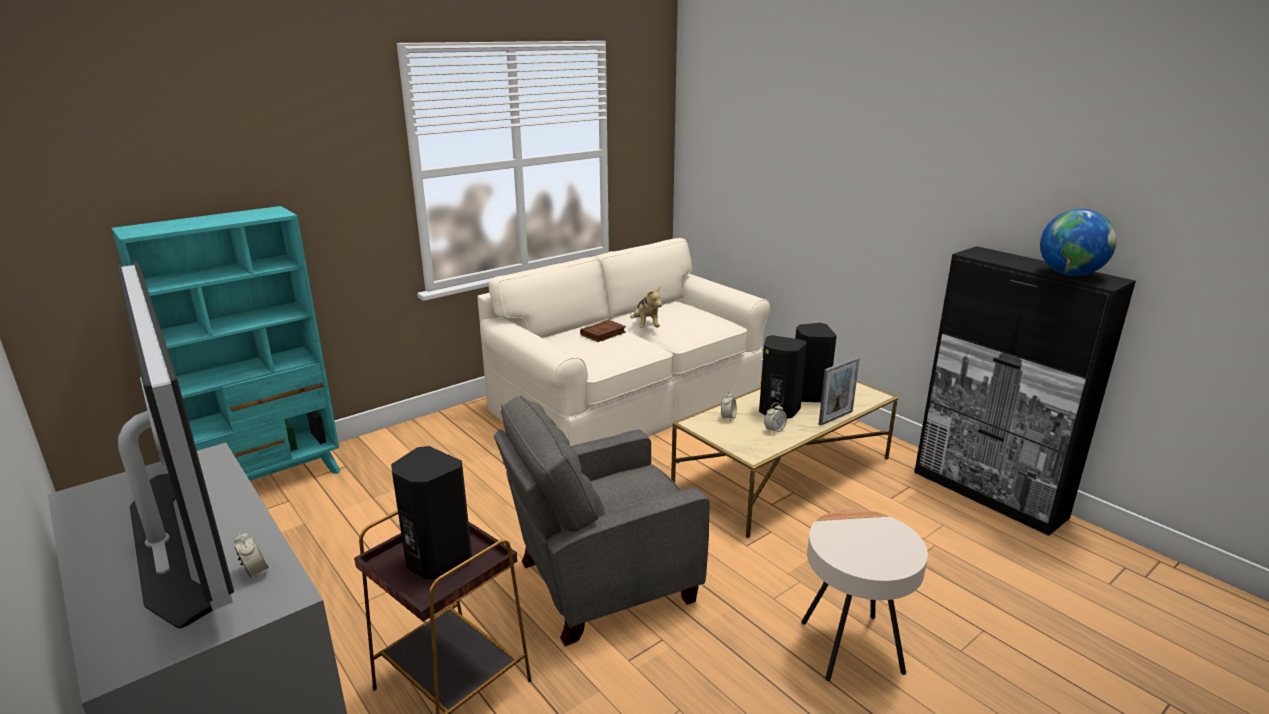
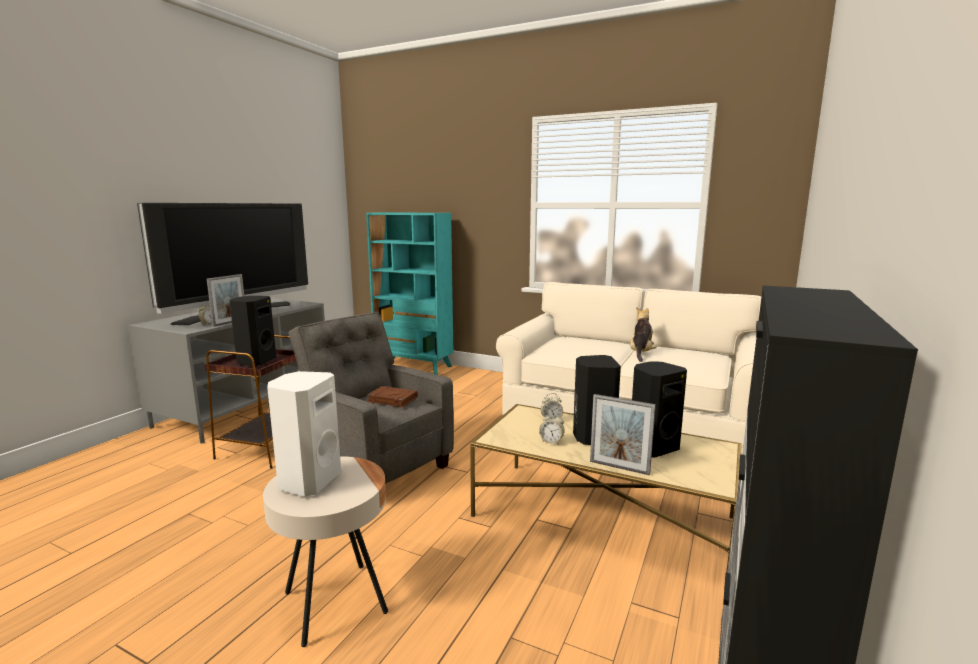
camera: 65 degrees right, 10 degrees down
(275, 547) = (230, 322): none -> picture frame
(603, 334) = (598, 345): brown book -> brown book (392, 400)
(645, 326) = (641, 353): plush toy -> plush toy turned 150 degrees clockwise
(862, 551) = (308, 481): none -> white speaker
(1069, 274) = (810, 317): globe -> none

